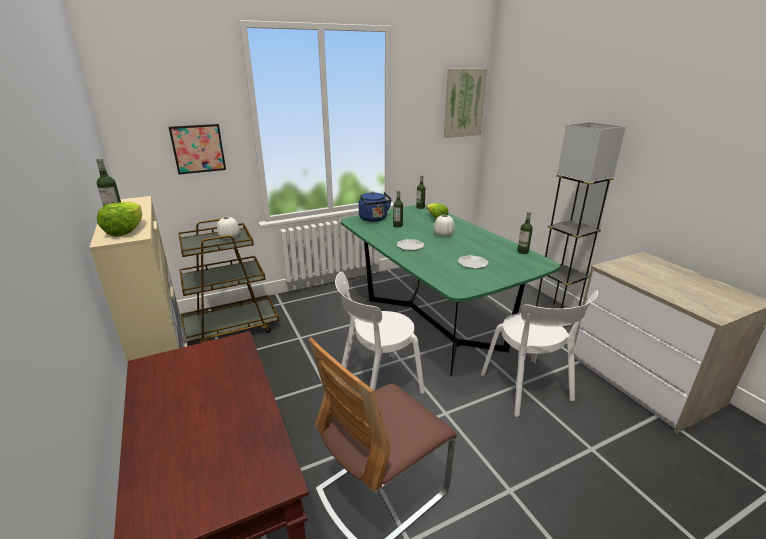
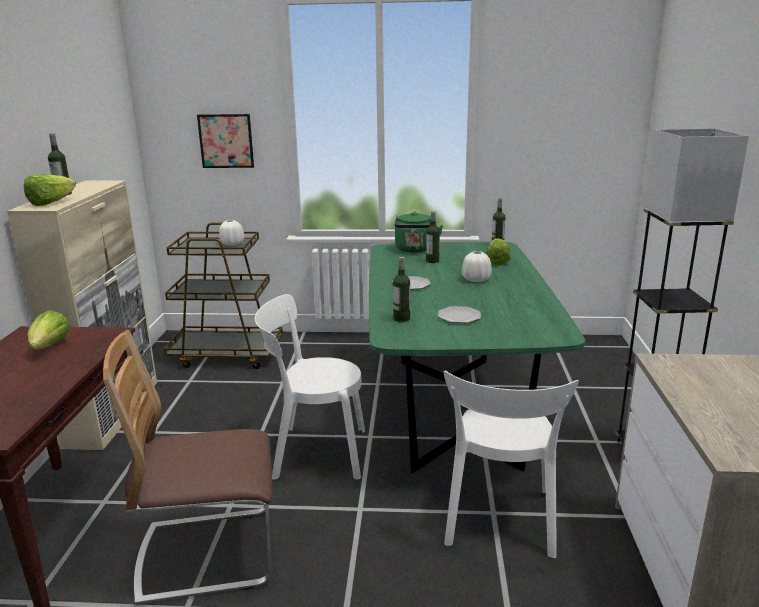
camera: 30 degrees right, 5 degrees down
(195, 374) = (49, 348): none -> lettuce
(374, 219) = (415, 250): blue kettle -> green kettle
(463, 103) = (602, 99): picture -> none
(522, 252) = (554, 317): bottle -> bottle (401, 319)

